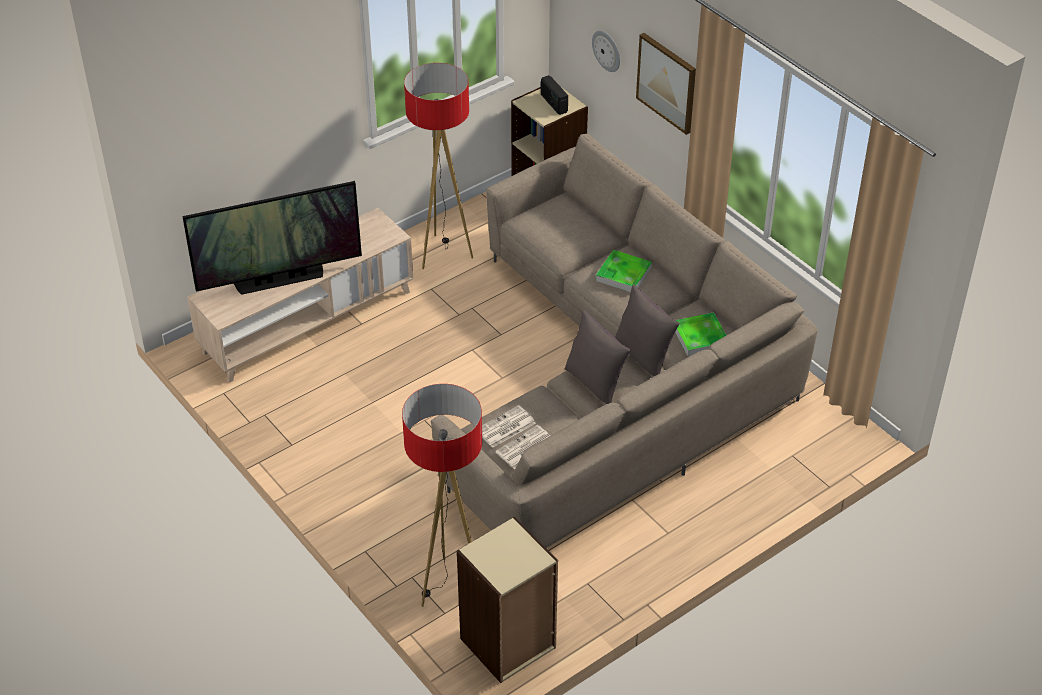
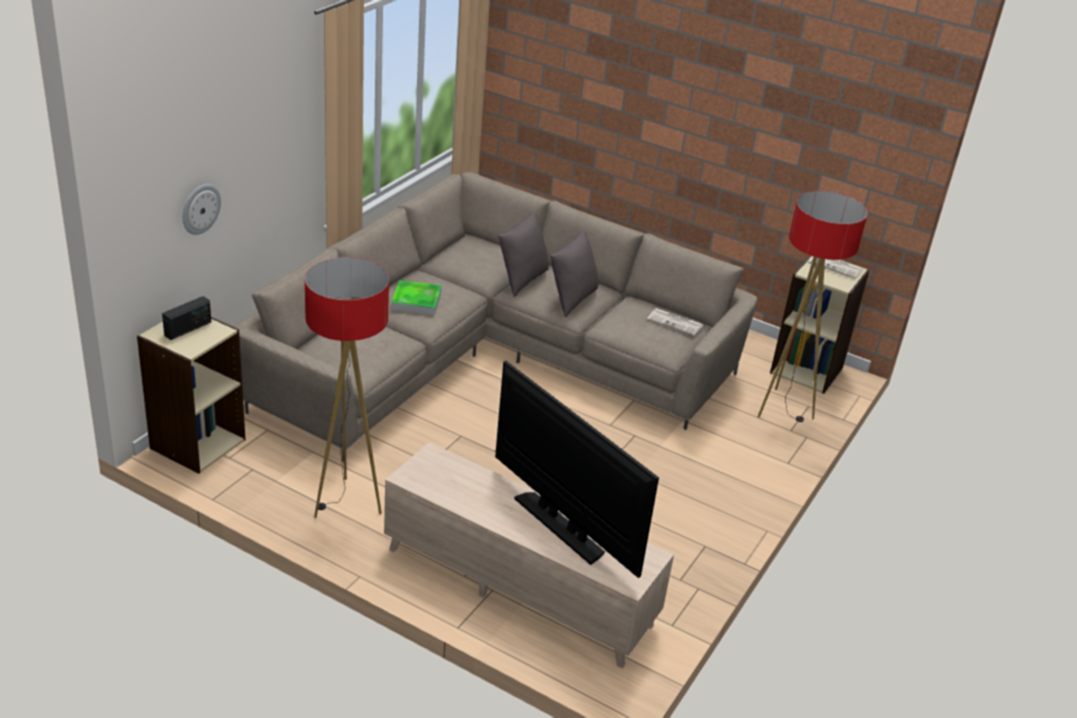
camera: 115 degrees left, 10 degrees down
(505, 427) = (661, 336): newspaper -> newspaper (836, 266)
(667, 82) = (272, 159): picture -> none
(700, 337) = (480, 255): tray -> none

